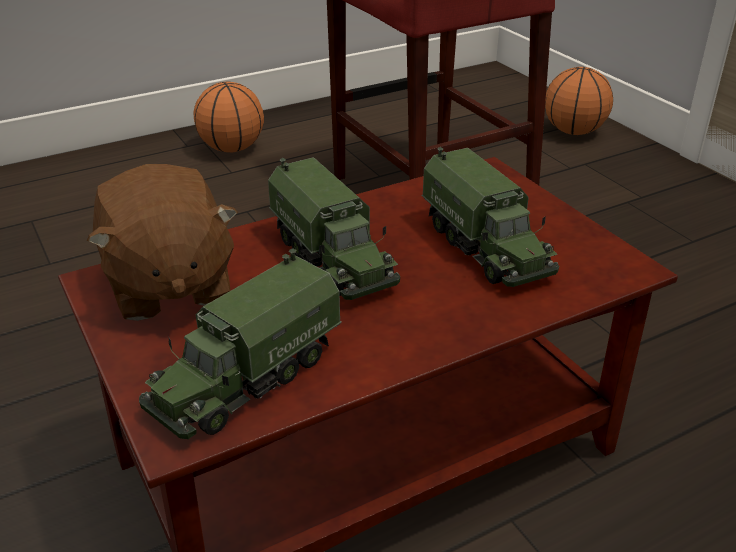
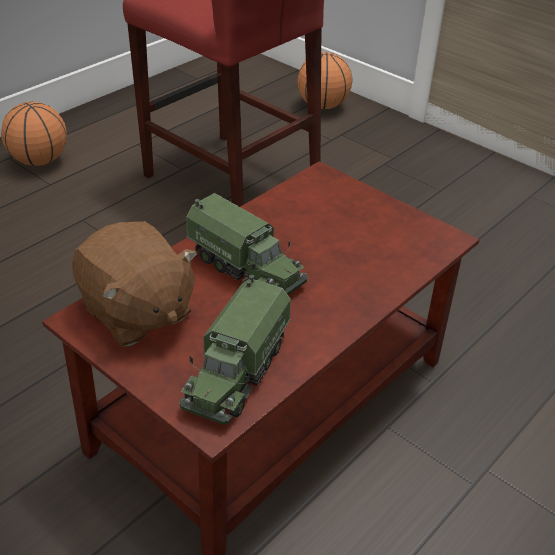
camera: 20 degrees left, 5 degrees up
(486, 247) = (348, 240): toy truck -> none

